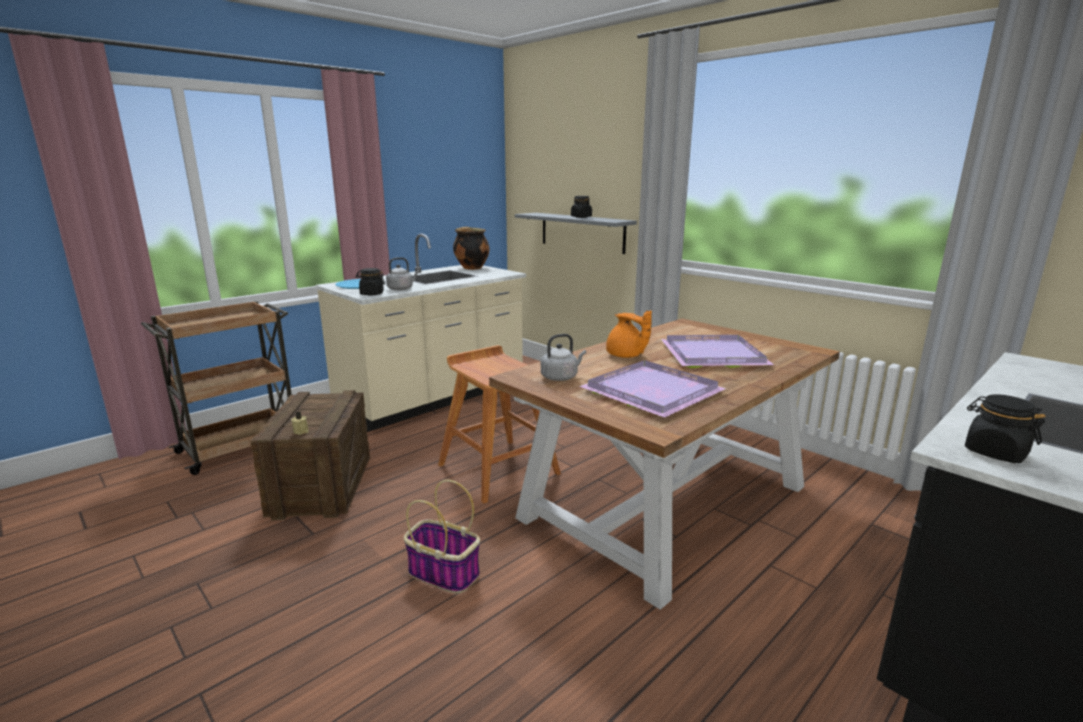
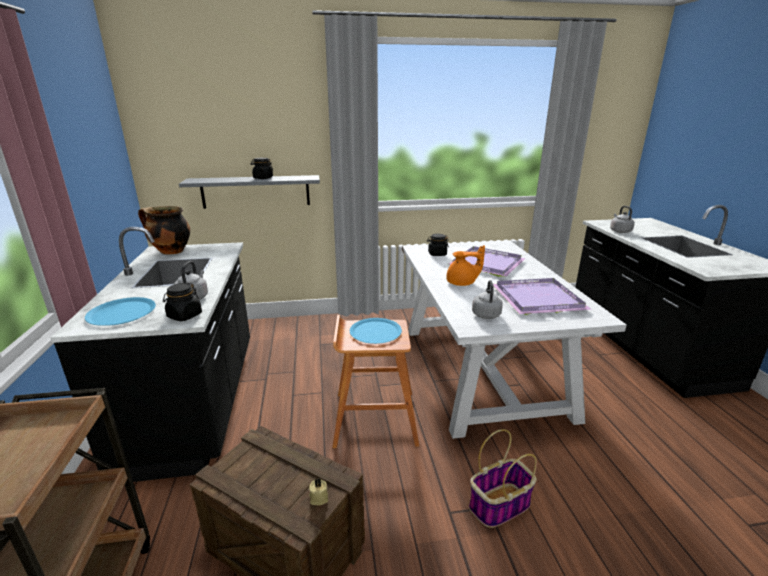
camera: 55 degrees left, 5 degrees up
(433, 398) = (196, 402): beige counter -> black counter
(499, 367) = (375, 332): none -> blue plate
(665, 502) = (482, 370): brown dining table -> white dining table
(995, 452) = (709, 266): black jar -> black jar (437, 254)
(1020, 377) = (619, 231): none -> grey kettle

